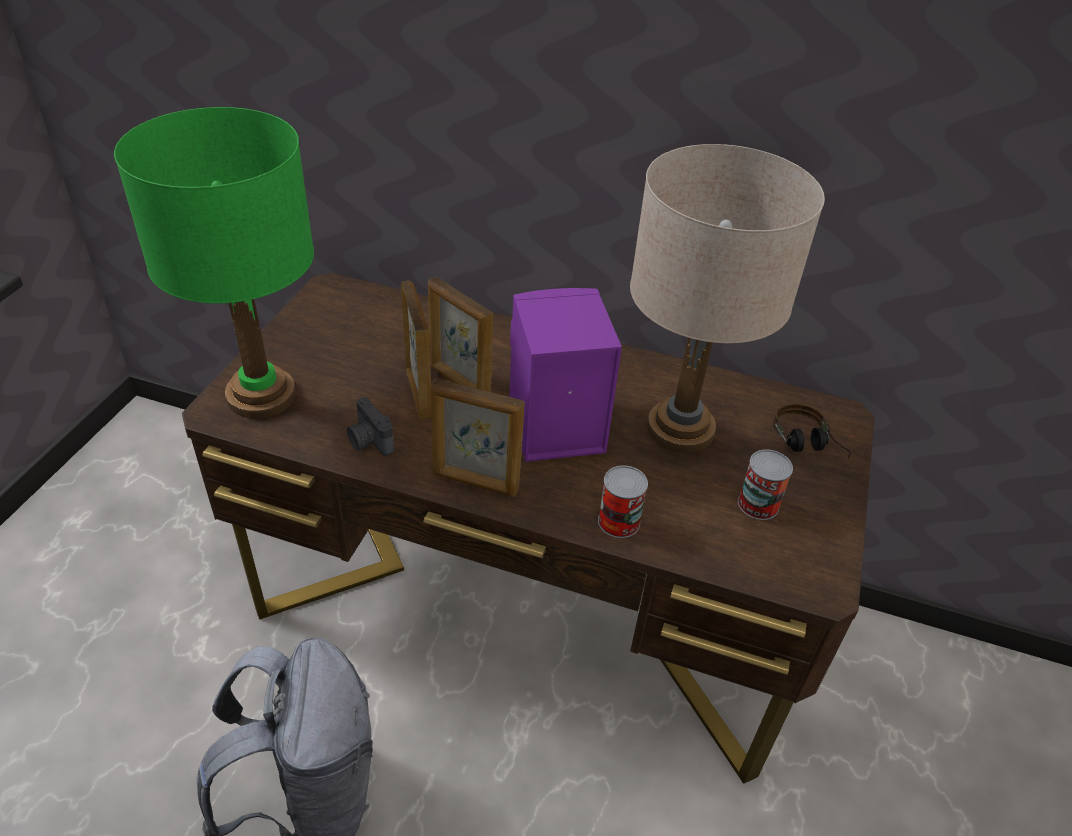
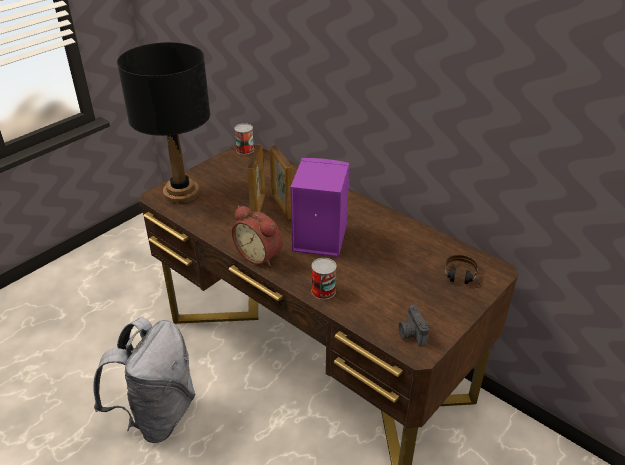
camera: 25 degrees right, 5 degrees down
(261, 396) = (181, 193): green table lamp -> black table lamp
(369, 441) = (219, 224): camera -> camera (411, 334)
(475, 482) = (260, 255): picture frame -> alarm clock
(680, 429) = (390, 255): beige table lamp -> none
(758, 504) = (409, 302): can -> can (245, 150)

